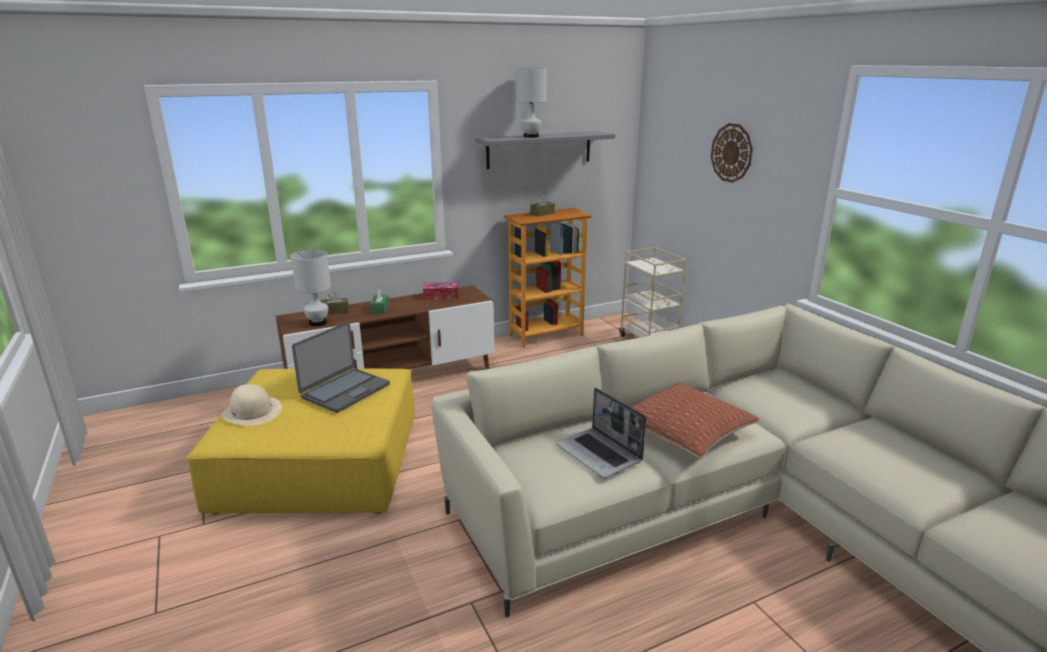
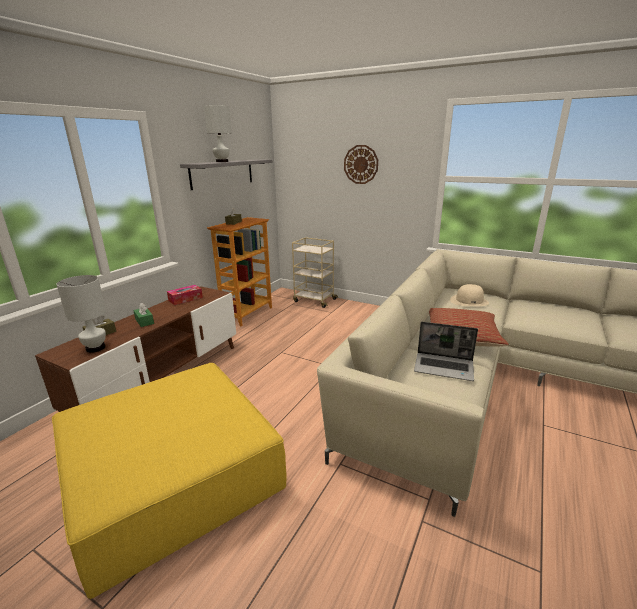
camera: 35 degrees left, 0 degrees up
(252, 412) = (105, 456): beige hat -> beige hat (469, 301)
(345, 391) = (182, 398): laptop -> none

